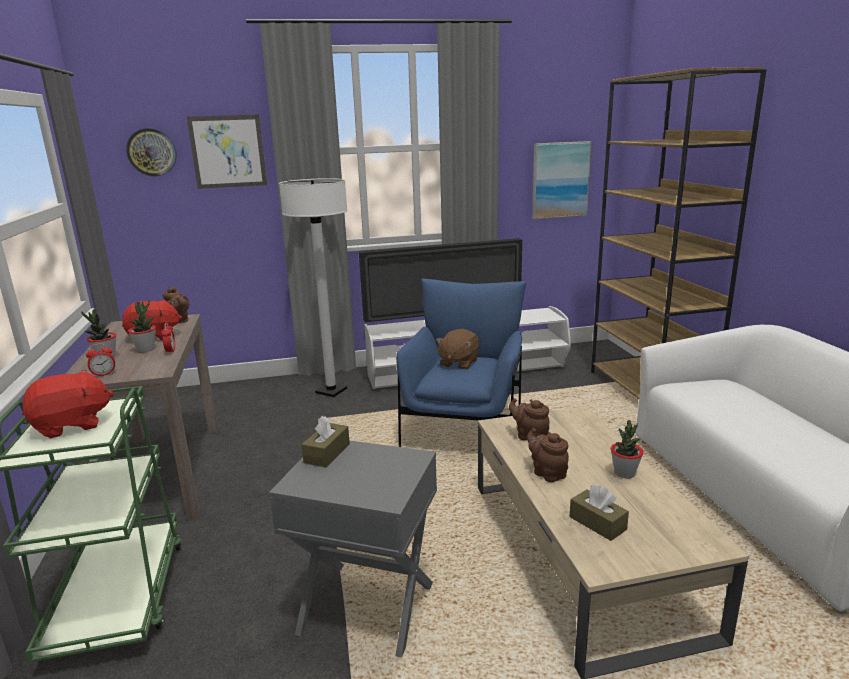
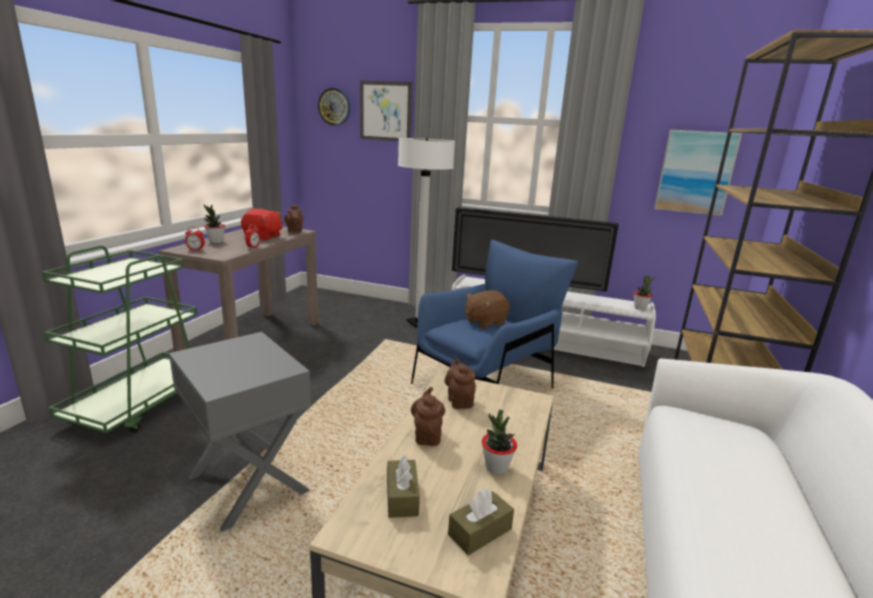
camera: 30 degrees right, 0 degrees up
(72, 425) = (120, 270): red plush toy -> none
(146, 349) = (244, 242): potted plant -> potted plant (640, 308)
(327, 453) = (243, 343): brown tissue box -> brown tissue box (480, 532)

